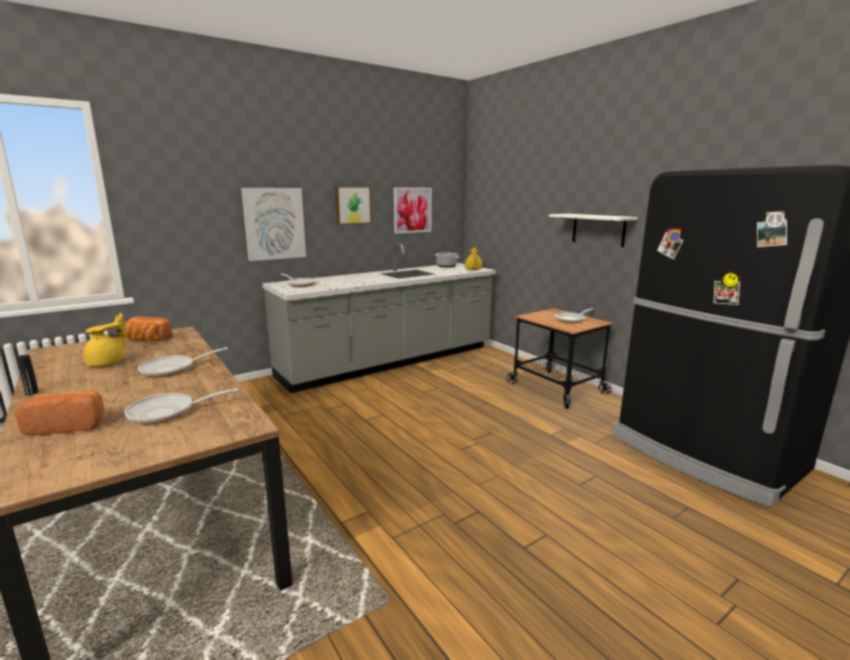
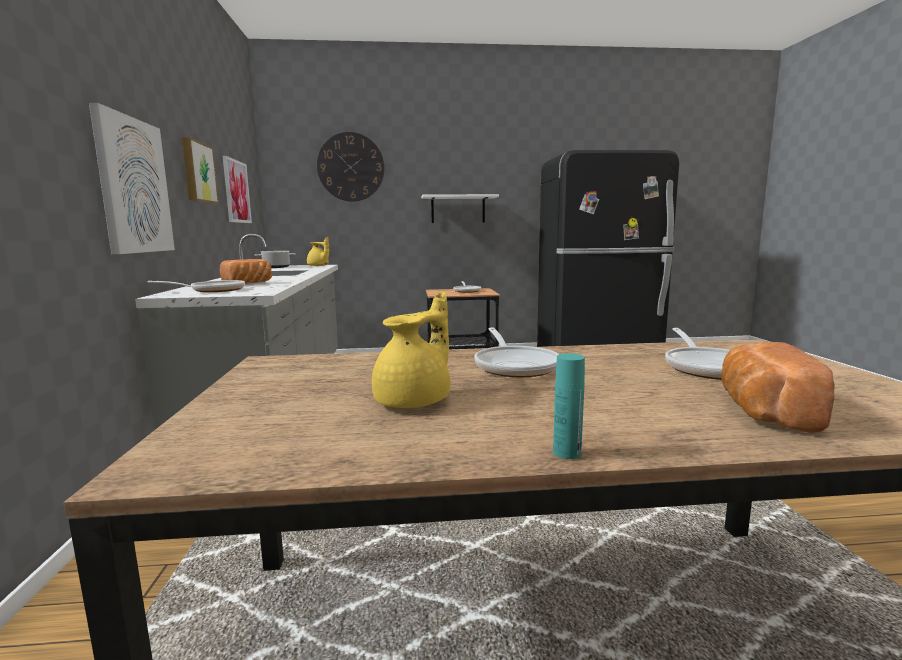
camera: 60 degrees left, 5 degrees down
(31, 392) = (567, 452): black bottle -> turquoise bottle
(108, 363) = (416, 401): yellow teapot -> yellow teapot turned 75 degrees clockwise
(147, 340) = (290, 379): bread -> bread (249, 283)
(517, 183) = (351, 167): none -> wall clock

